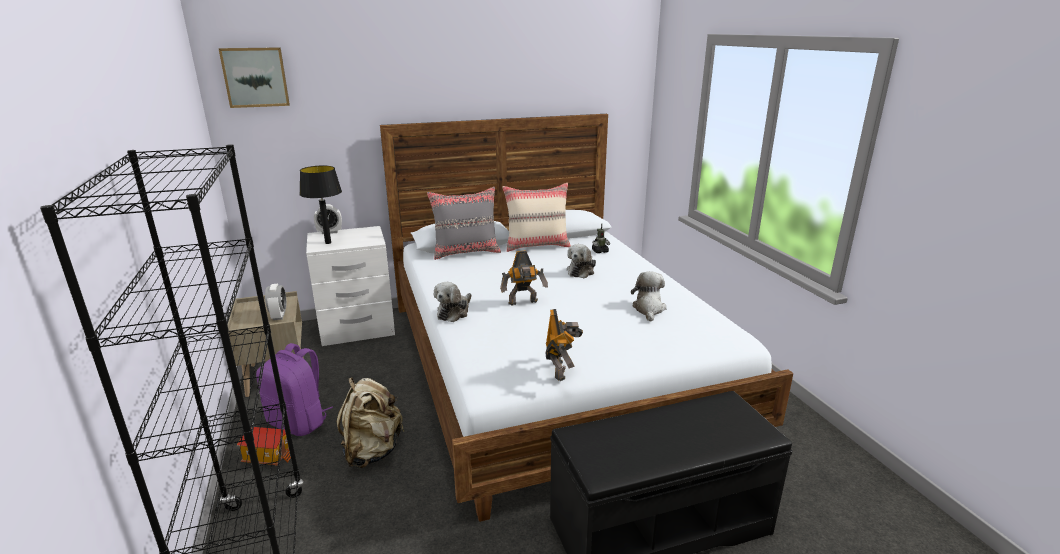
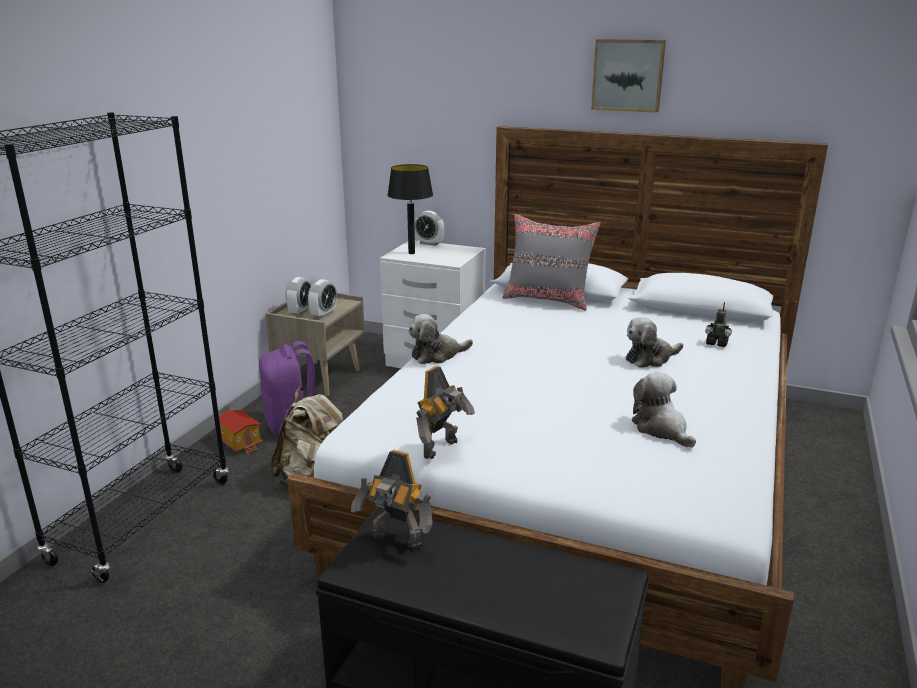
camera: 40 degrees right, 0 degrees up
(252, 320) = (300, 312): none -> alarm clock
(255, 77) = (384, 61): picture -> picture (628, 75)
(523, 303) = (519, 369): toy robot -> toy robot (396, 541)
(537, 246) = (643, 315): beige pillow -> none
(648, 309) = (661, 429): plush toy -> plush toy turned 75 degrees counterclockwise

